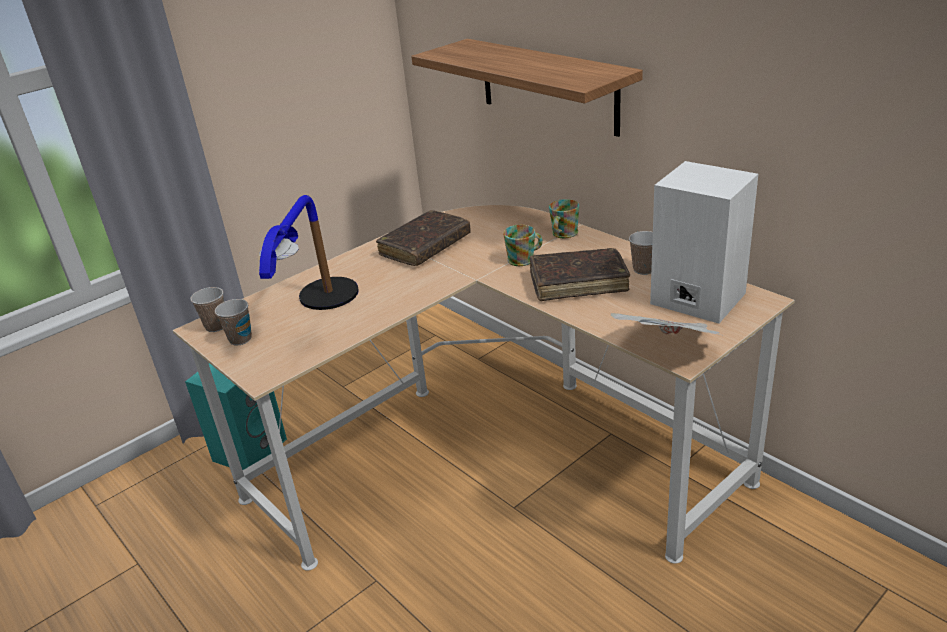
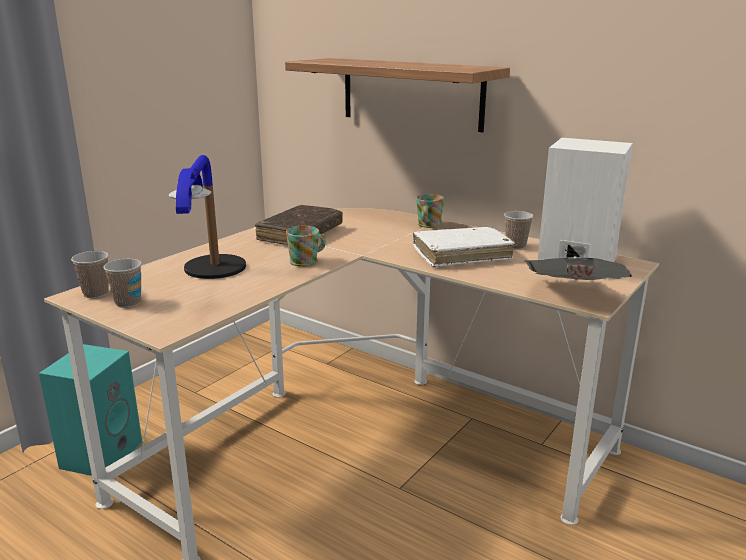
camera: 15 degrees left, 10 degrees down
(524, 259) = (402, 241): mug -> mug (307, 261)
(578, 282) = (461, 255): brown book -> white book

